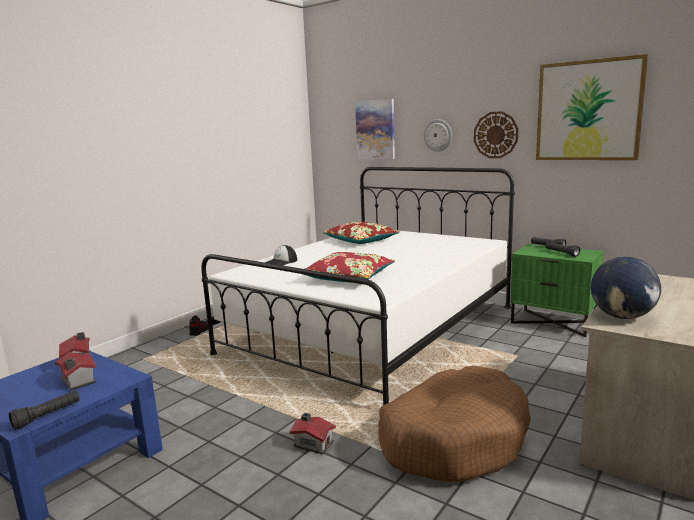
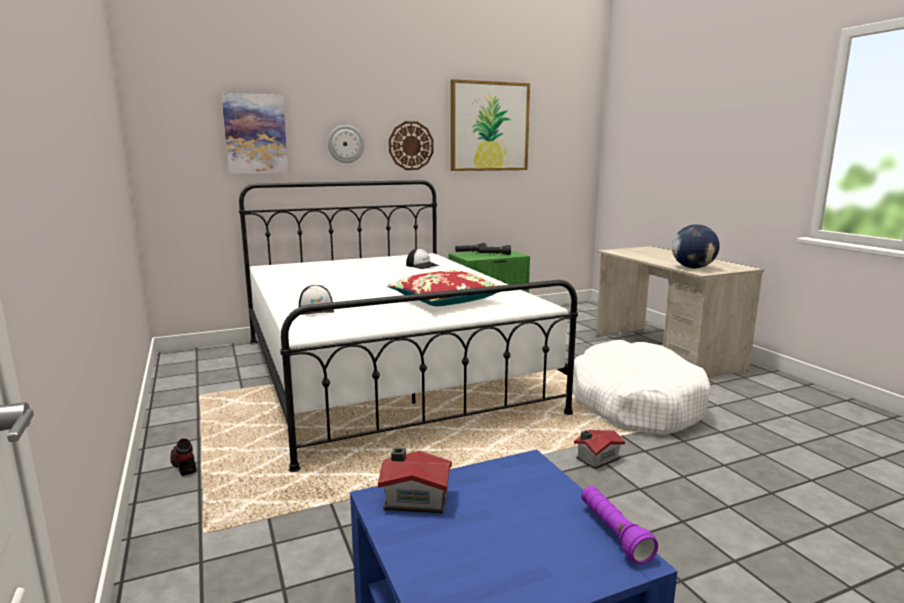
camera: 60 degrees left, 0 degrees up
(47, 416) = (613, 533): black flashlight -> purple flashlight
(77, 381) = (500, 503): toy house -> none
(361, 240) = (311, 276): red pillow -> none
(447, 249) = (422, 266): none -> cap
(453, 438) = (635, 403): brown dog bed -> white dog bed

